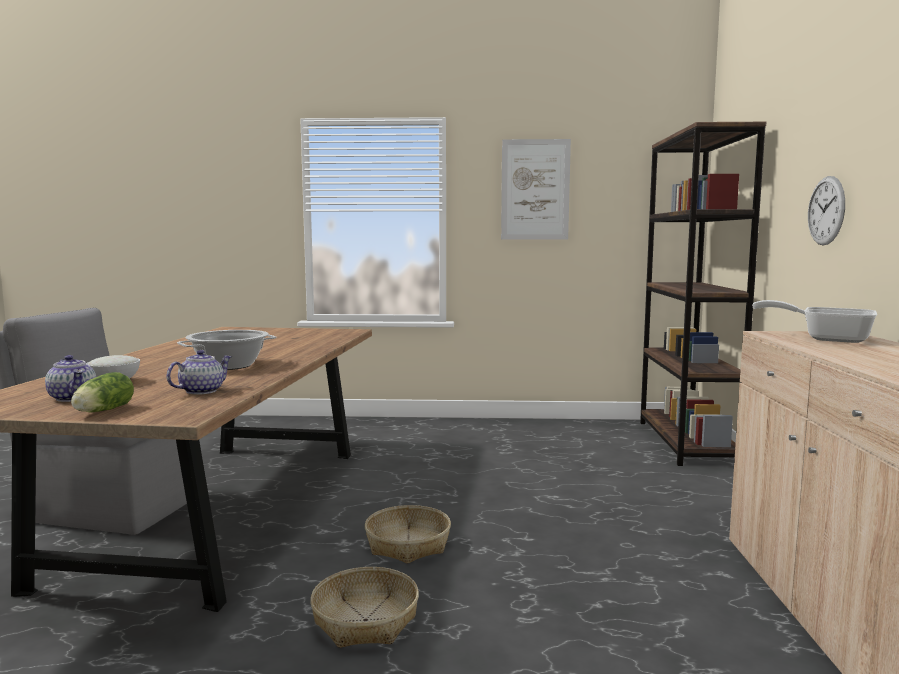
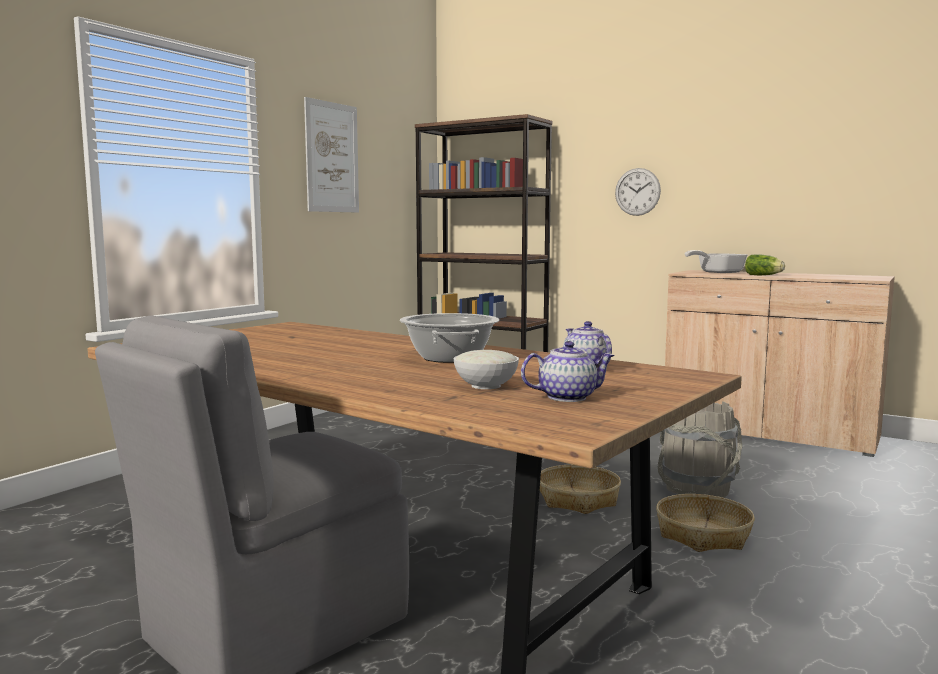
camera: 60 degrees left, 0 degrees up
(102, 411) = (653, 391): lettuce -> lettuce (764, 275)
(507, 598) = (697, 490): none -> grey bucket

